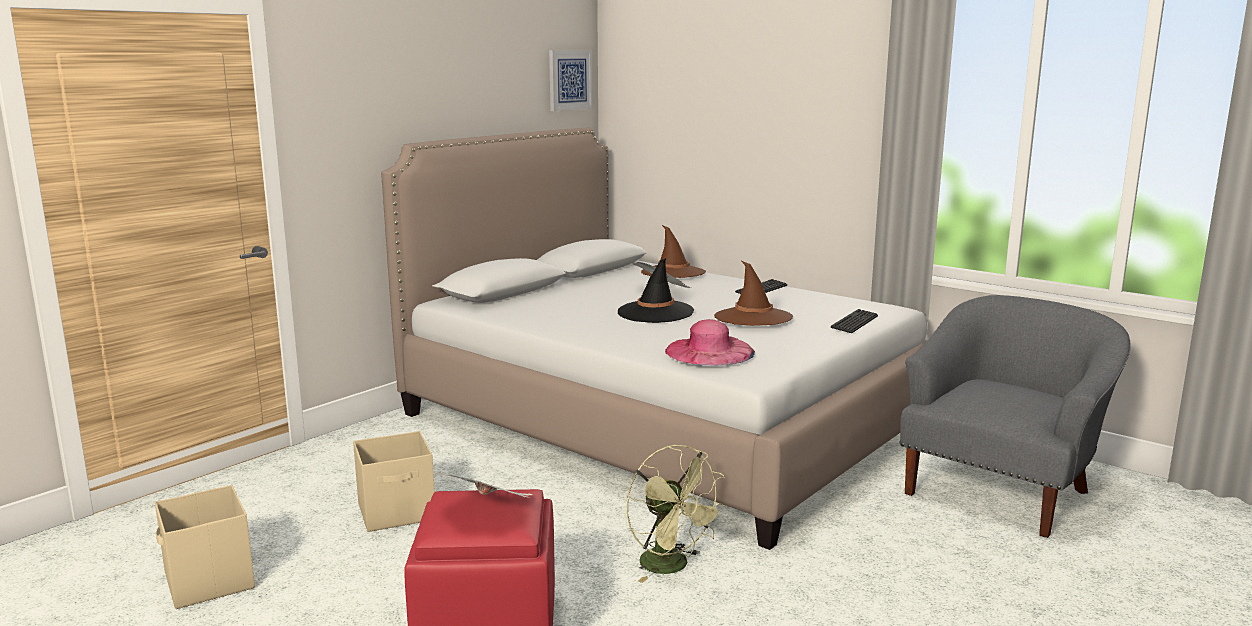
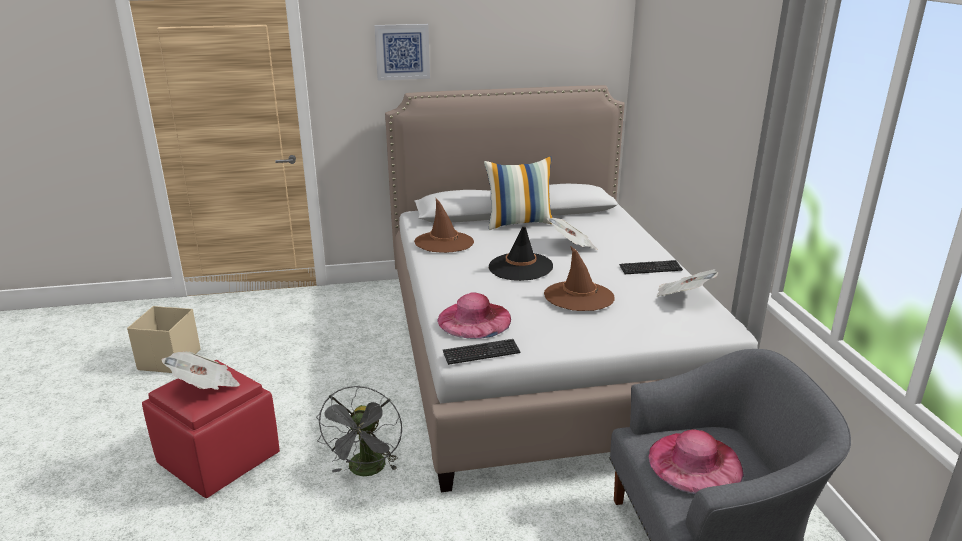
camera: 40 degrees right, 10 degrees up
(398, 512) = (297, 355): beige storage box -> none
(569, 80) = (595, 42): picture -> picture (402, 52)
(572, 286) = (519, 223): none -> pillow
(672, 567) = (366, 471): green fan -> grey fan
(673, 273) = (617, 229): brown hat -> brown hat (444, 242)
(825, 299) = (683, 297): none -> newspaper
(854, 323) = (650, 331): keyboard -> keyboard (481, 353)
(1005, 399) = (695, 462): none -> pink hat

